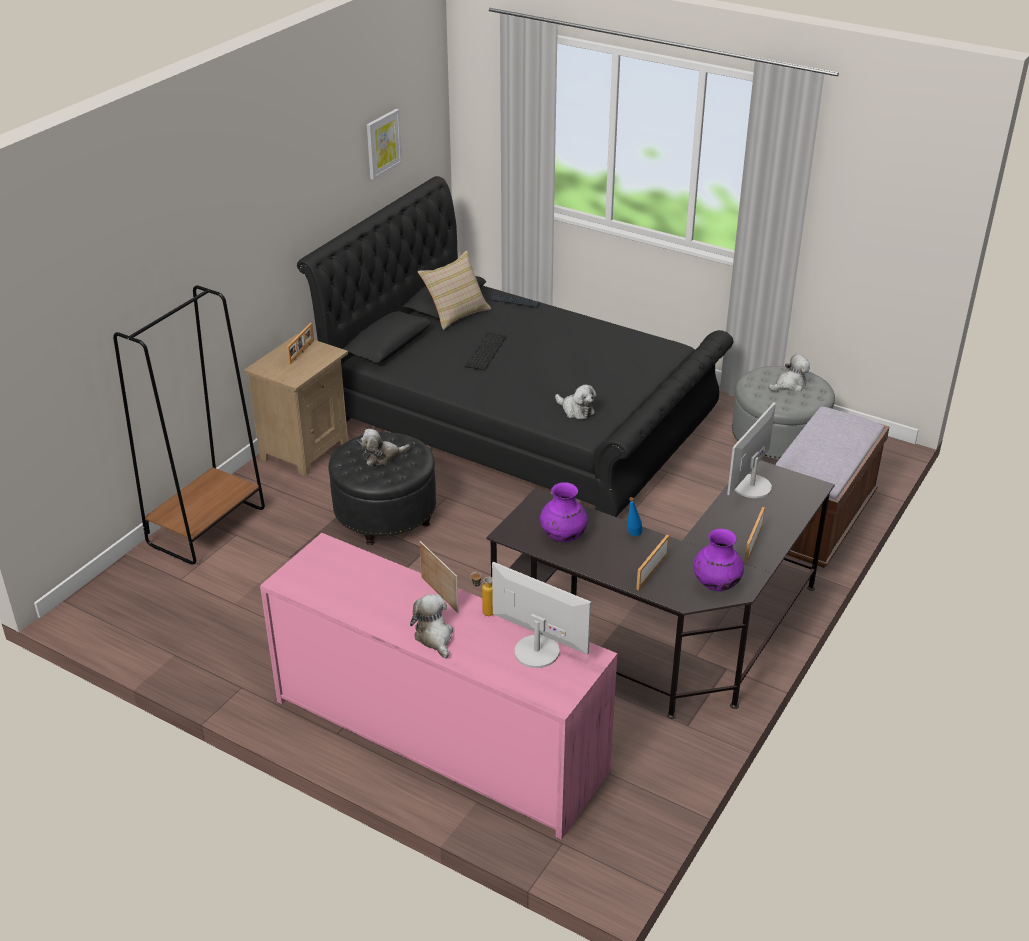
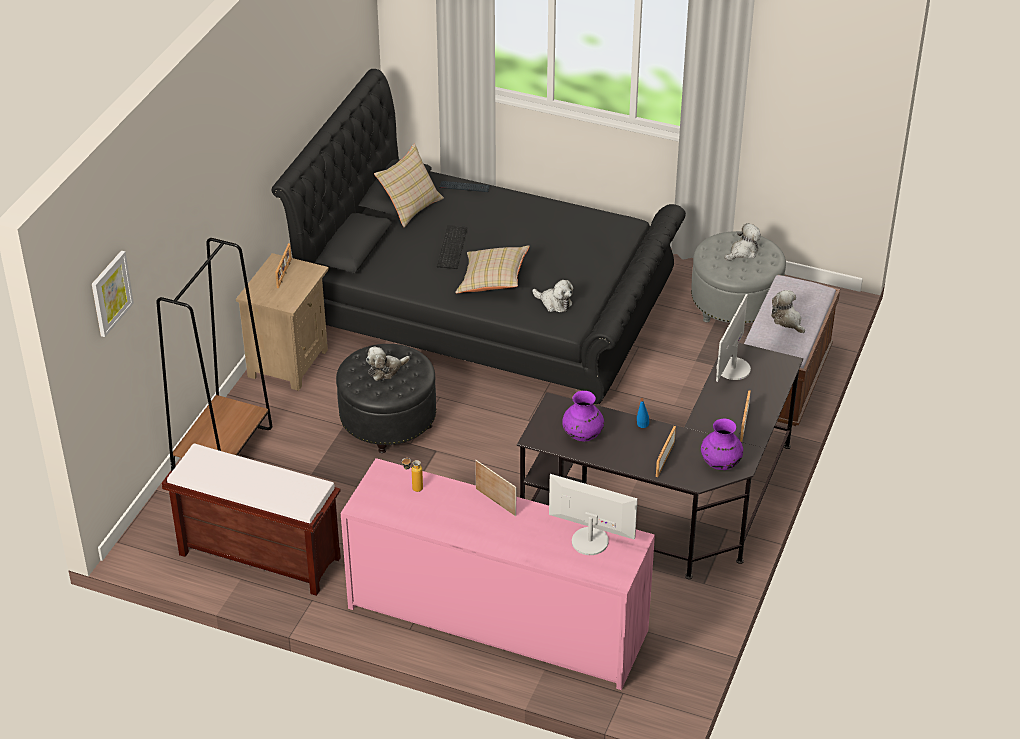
camera: 10 degrees left, 5 degrees up
(201, 633) = (258, 556): none -> brown bench
(383, 143) = (329, 52): picture -> picture (110, 293)
(434, 637) = (503, 539): plush toy -> plush toy (787, 320)
(483, 612) = (536, 513): bottle -> bottle (413, 489)
(518, 384) = (492, 280): none -> beige pillow

